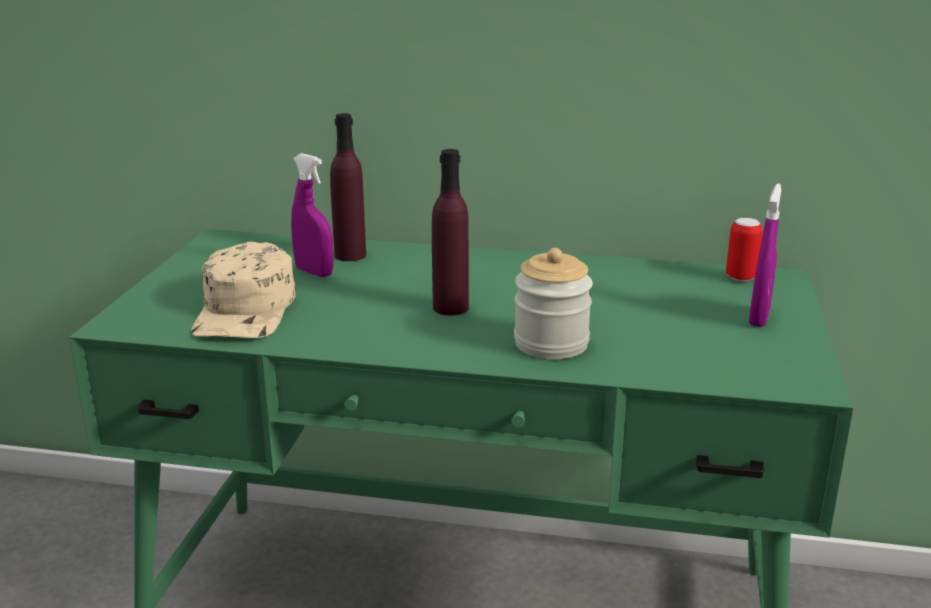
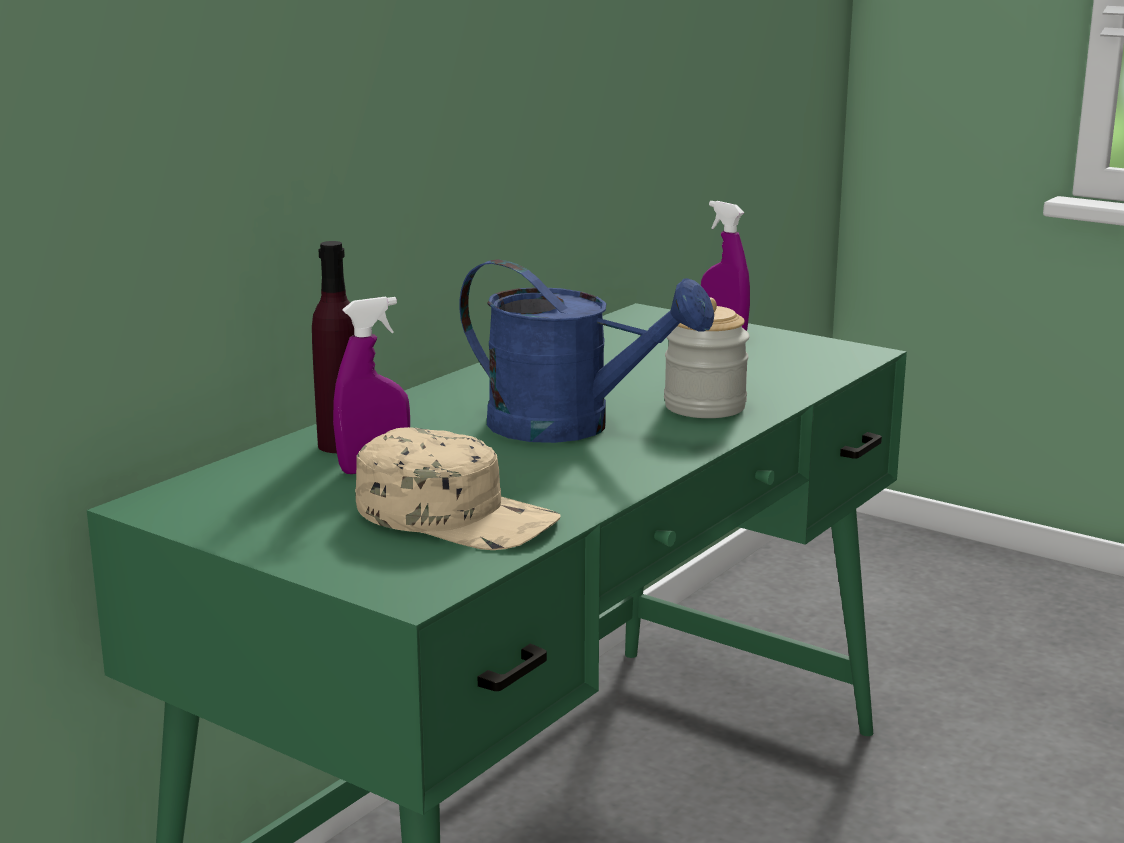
camera: 65 degrees left, 5 degrees down
(450, 308) = (570, 426): purple bottle -> blue watering can
(740, 278) = (629, 323): can -> none

